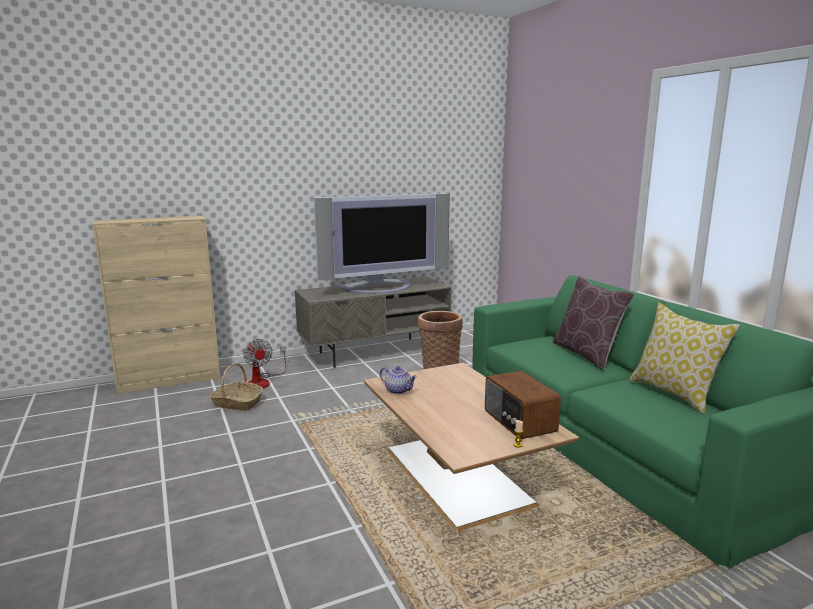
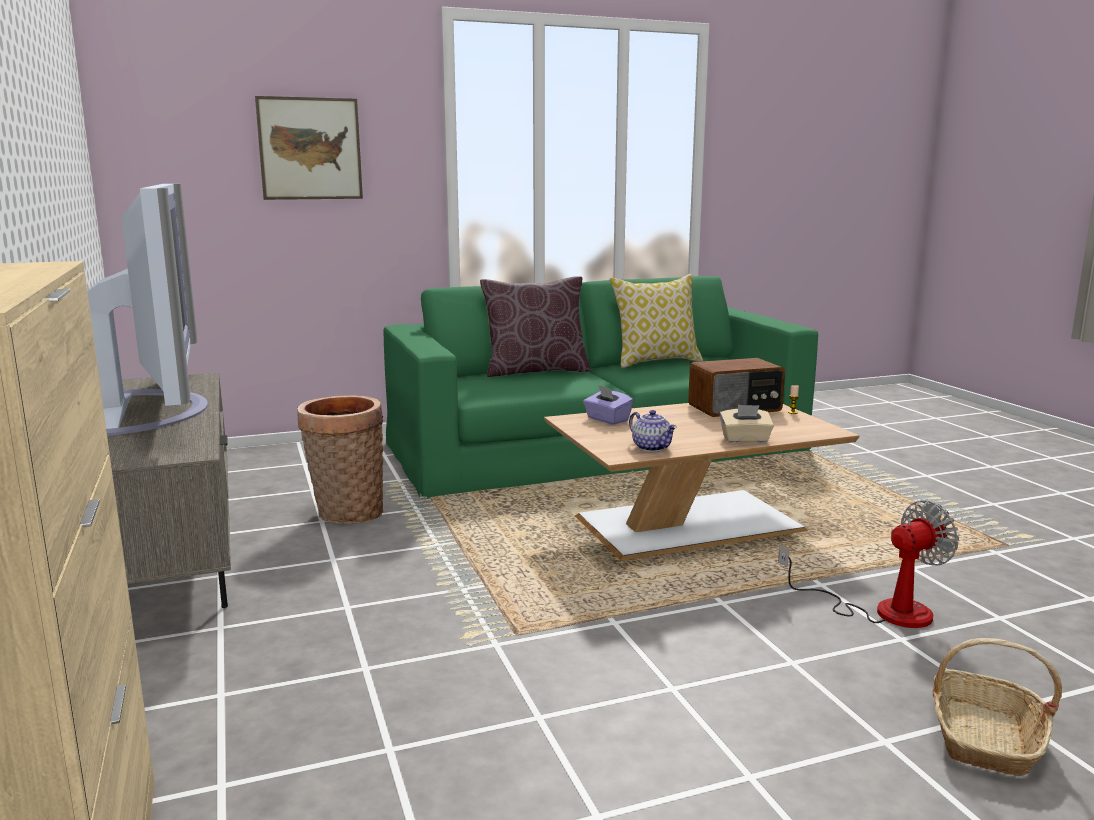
camera: 85 degrees left, 0 degrees up
(237, 403) = (374, 725): basket -> basket (985, 738)
(262, 381) = (246, 699): fan -> fan (882, 611)
(398, 390) = (652, 447): teapot -> teapot turned 105 degrees clockwise
(423, 419) = (745, 440): none -> beige tissue box
(461, 378) = (607, 419): none -> purple tissue box
(573, 175) = (310, 149): none -> picture

